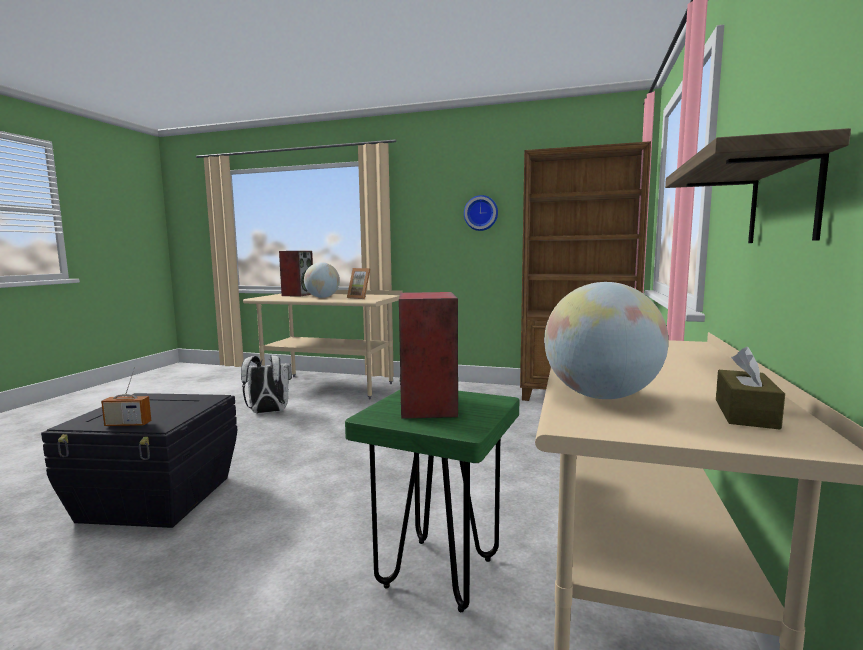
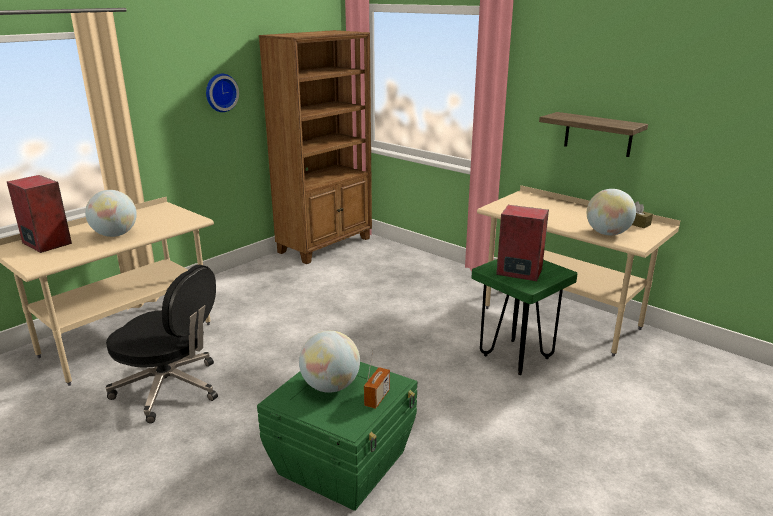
camera: 65 degrees left, 15 degrees up
(157, 499) = (343, 462): black storage box -> green storage box
(158, 406) = (330, 386): none -> globe
(268, 412) = (170, 389): white backpack -> black office chair
(361, 298) = (163, 220): picture frame -> none

